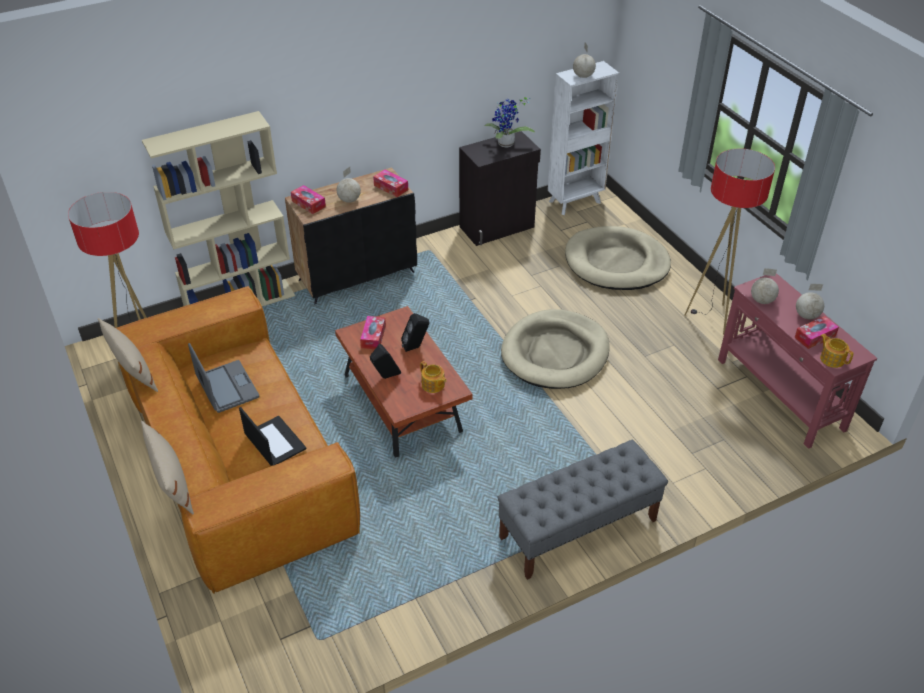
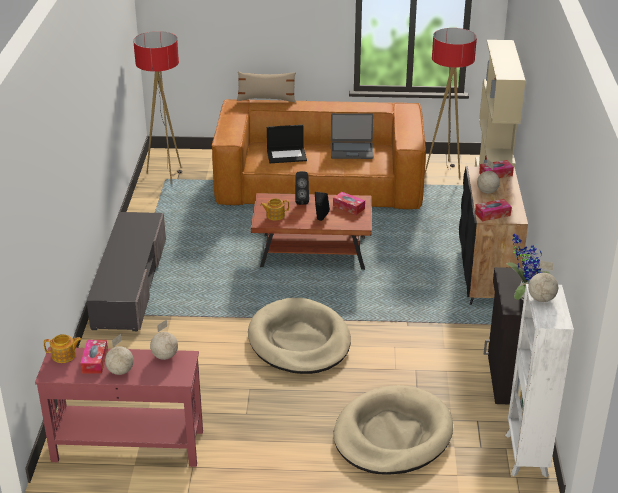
camera: 120 degrees right, 10 degrees down
(132, 369) = (372, 102): beige pillow -> none
(577, 529) = (130, 283): grey bench -> grey tv stand
(710, 318) = (258, 457): floor lamp -> floor lamp (166, 175)

